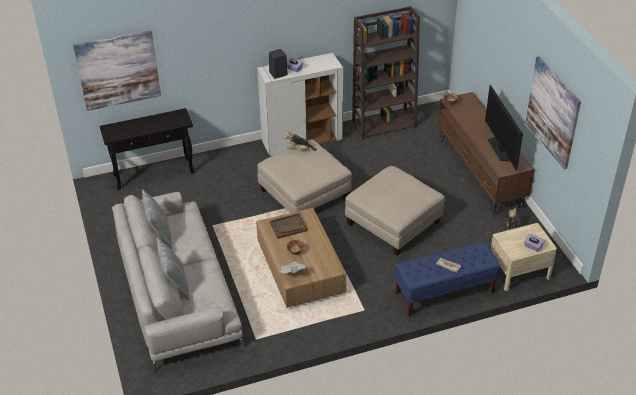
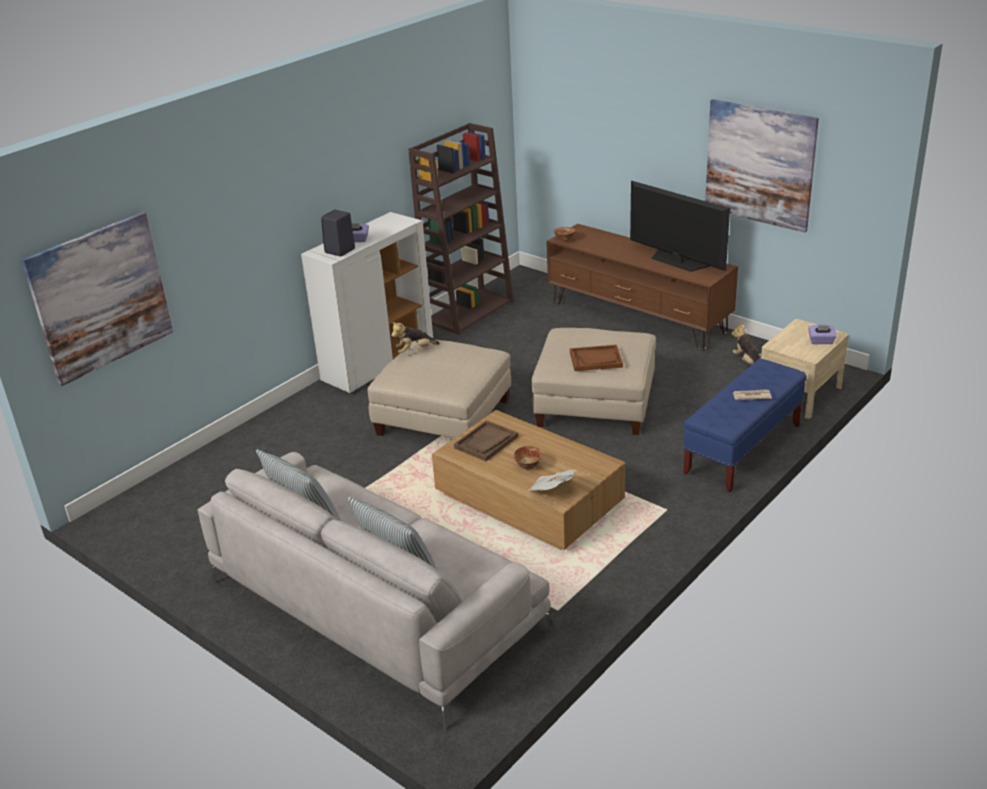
camera: 30 degrees left, 10 degrees down
(154, 173) = (189, 475): black console table -> none
(388, 200) = (596, 359): none -> brown tray

